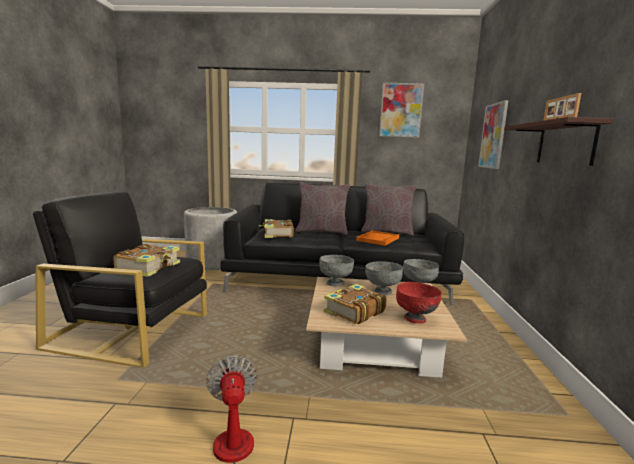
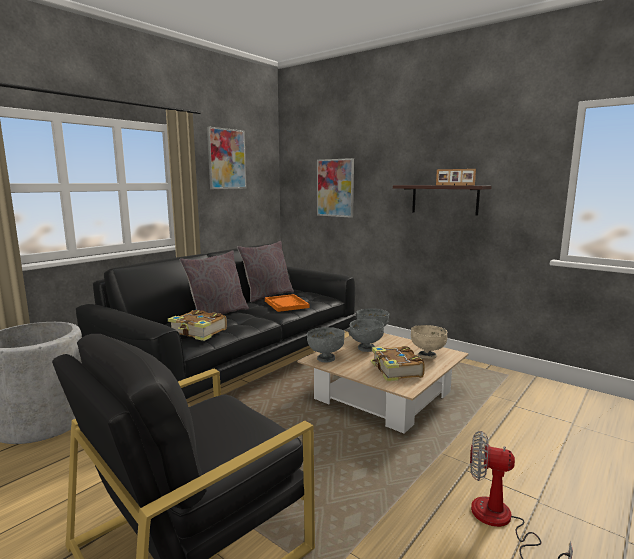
camera: 55 degrees left, 0 degrees up
(149, 267) = (239, 425): book -> none
(415, 319) = (428, 356): red bowl -> beige bowl

